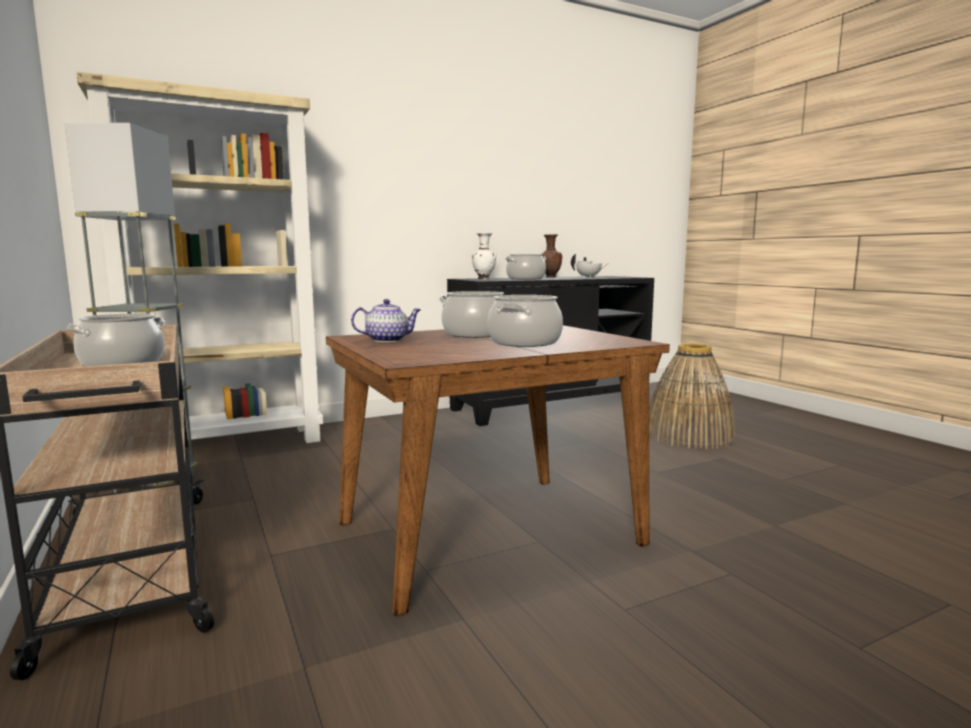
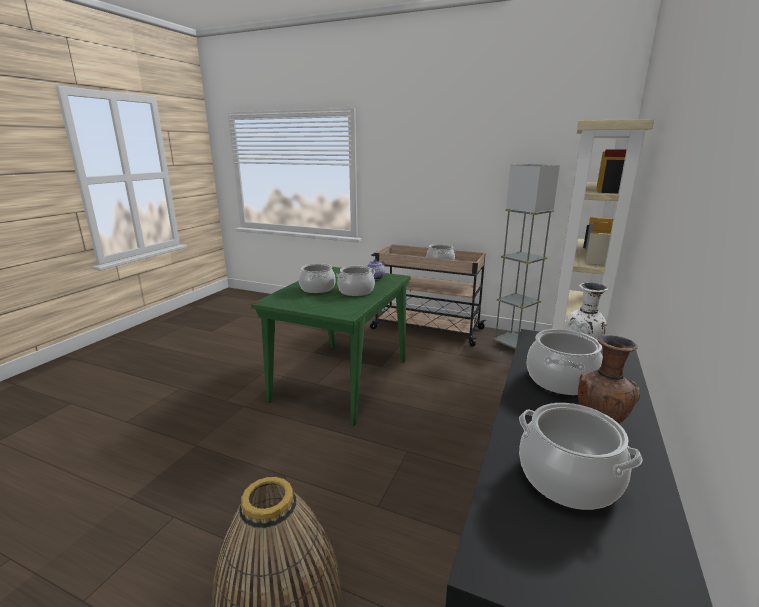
camera: 140 degrees right, 10 degrees up
(490, 532) = (341, 380): brown dining table -> green dining table
(588, 277) = (568, 478): white teapot -> cooking pot

